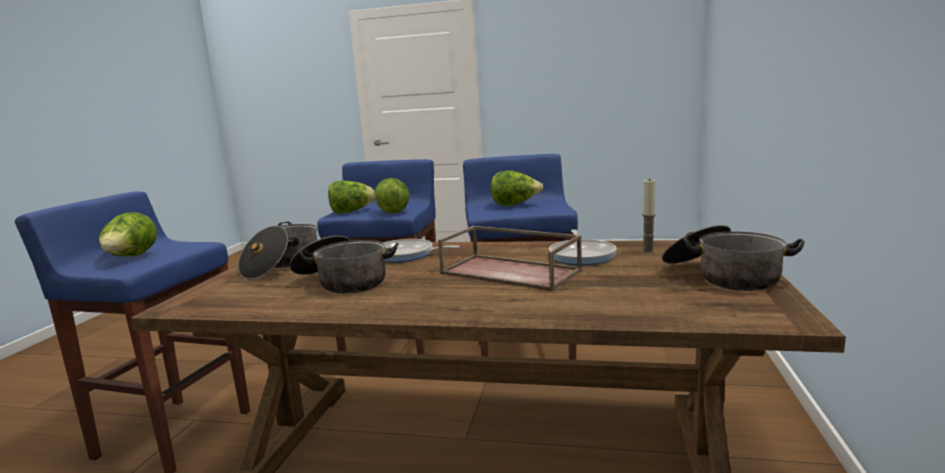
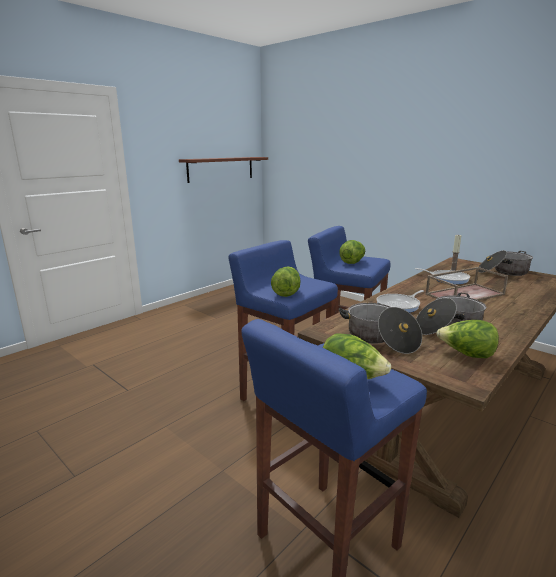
camera: 60 degrees left, 5 degrees up
(393, 211) = (312, 284): lettuce -> lettuce (466, 354)
(617, 82) = (221, 169): none -> shelf

